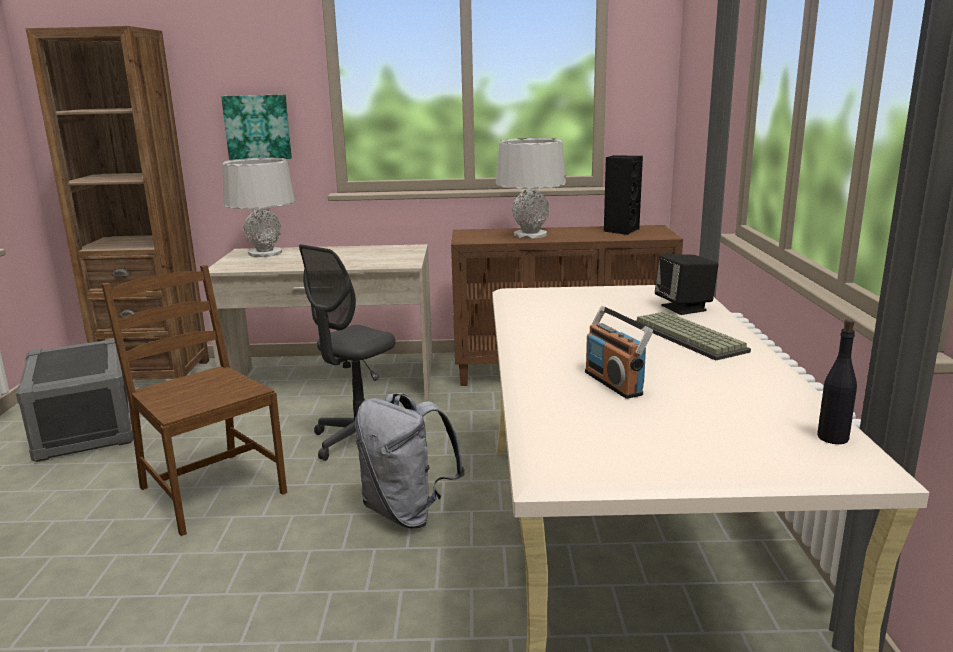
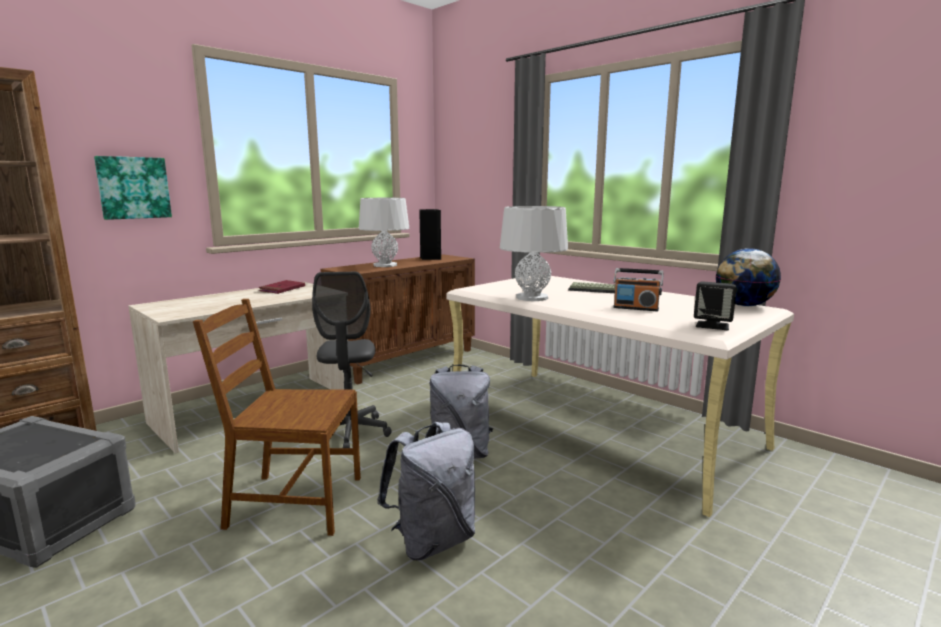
camera: 45 degrees left, 5 degrees down
(225, 588) = (432, 541): none -> grey backpack
(265, 253) = (177, 303): grey table lamp -> grey table lamp (532, 297)
(379, 251) = (282, 289): none -> red book
(684, 308) = (566, 282): black speaker -> black speaker (712, 325)
(833, 438) = (743, 305): black bottle -> globe

